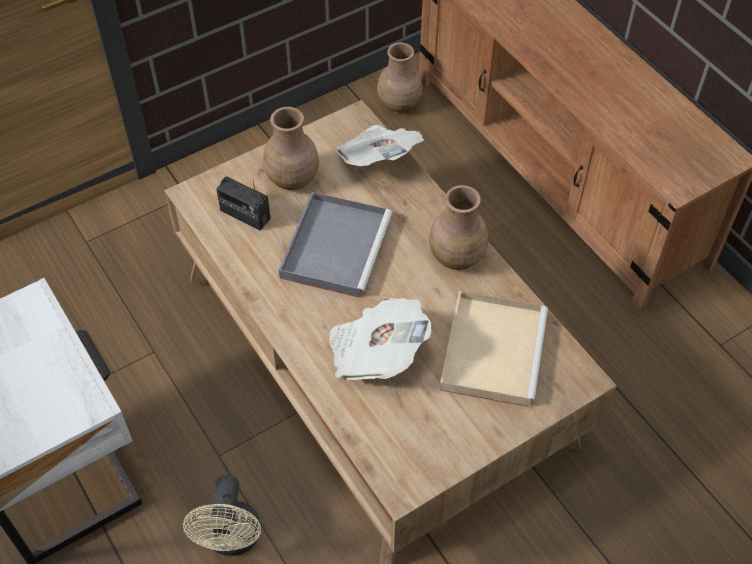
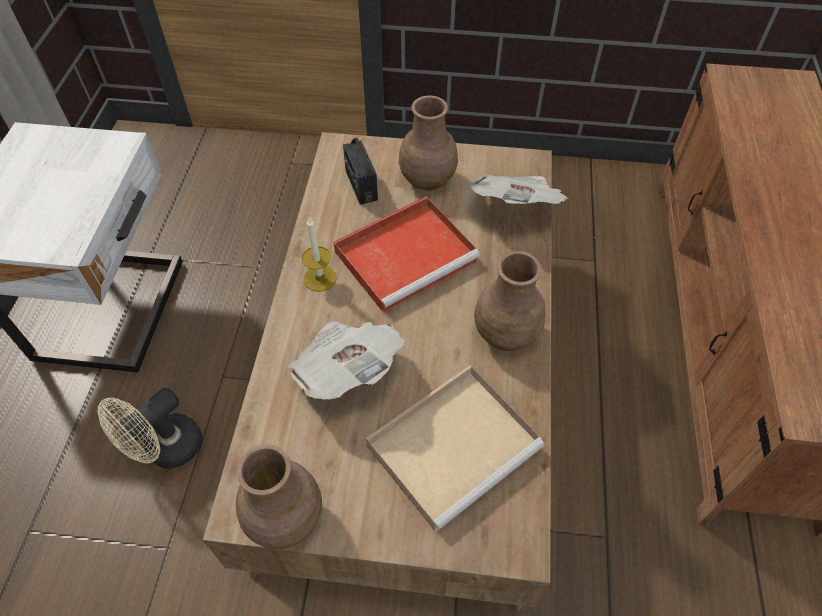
camera: 40 degrees right, 0 degrees up
(289, 304) = (320, 278): none -> candle
(335, 245) = (407, 254): grey tray -> red tray
(398, 104) = (622, 196): brown vase -> brown vase (284, 518)

